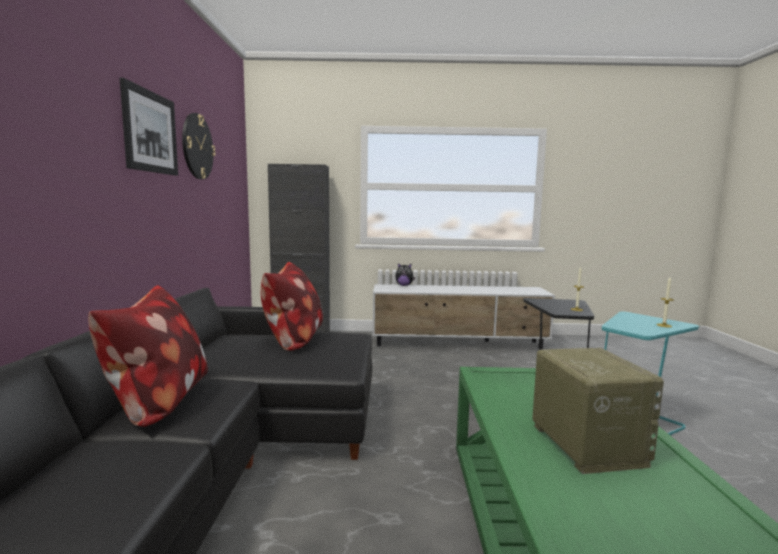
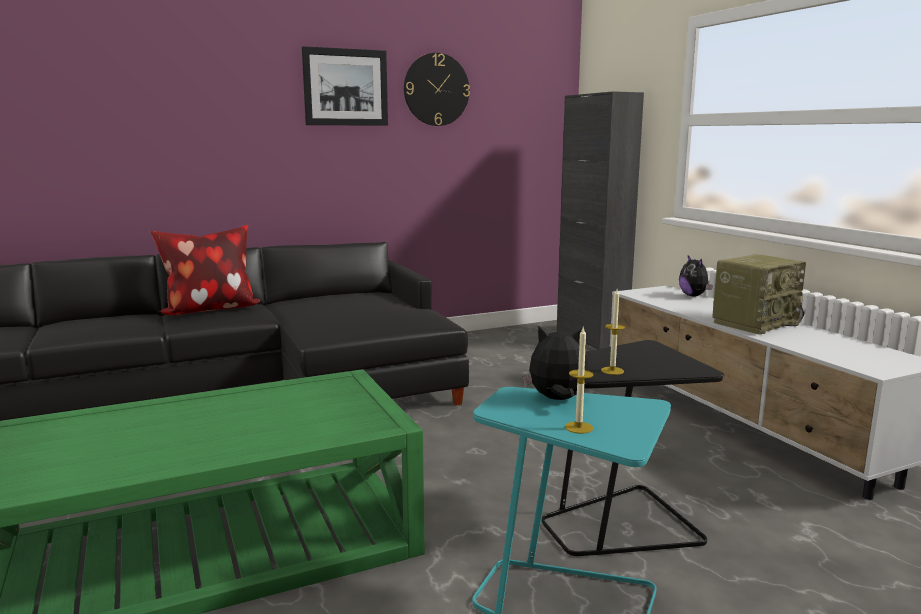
camera: 65 degrees right, 5 degrees up
(293, 340) = (377, 307): pillow -> none
(584, 444) = (177, 430): radio -> radio (755, 323)
(624, 322) = (557, 400): none -> plush toy

